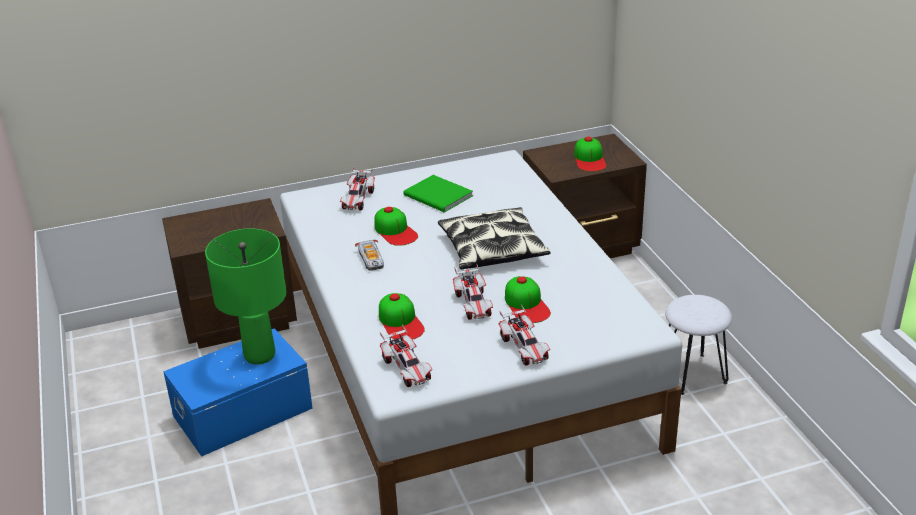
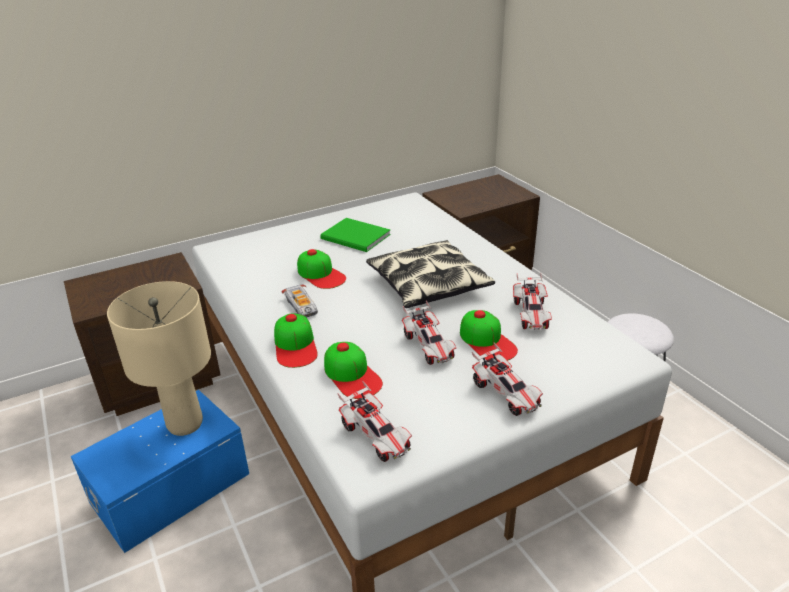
camera: 10 degrees left, 0 degrees up
(259, 355) = (184, 424): green table lamp -> beige table lamp
(358, 200) = (275, 247): toy car -> toy car (531, 315)
(589, 159) = (487, 196): cap -> cap (295, 345)

